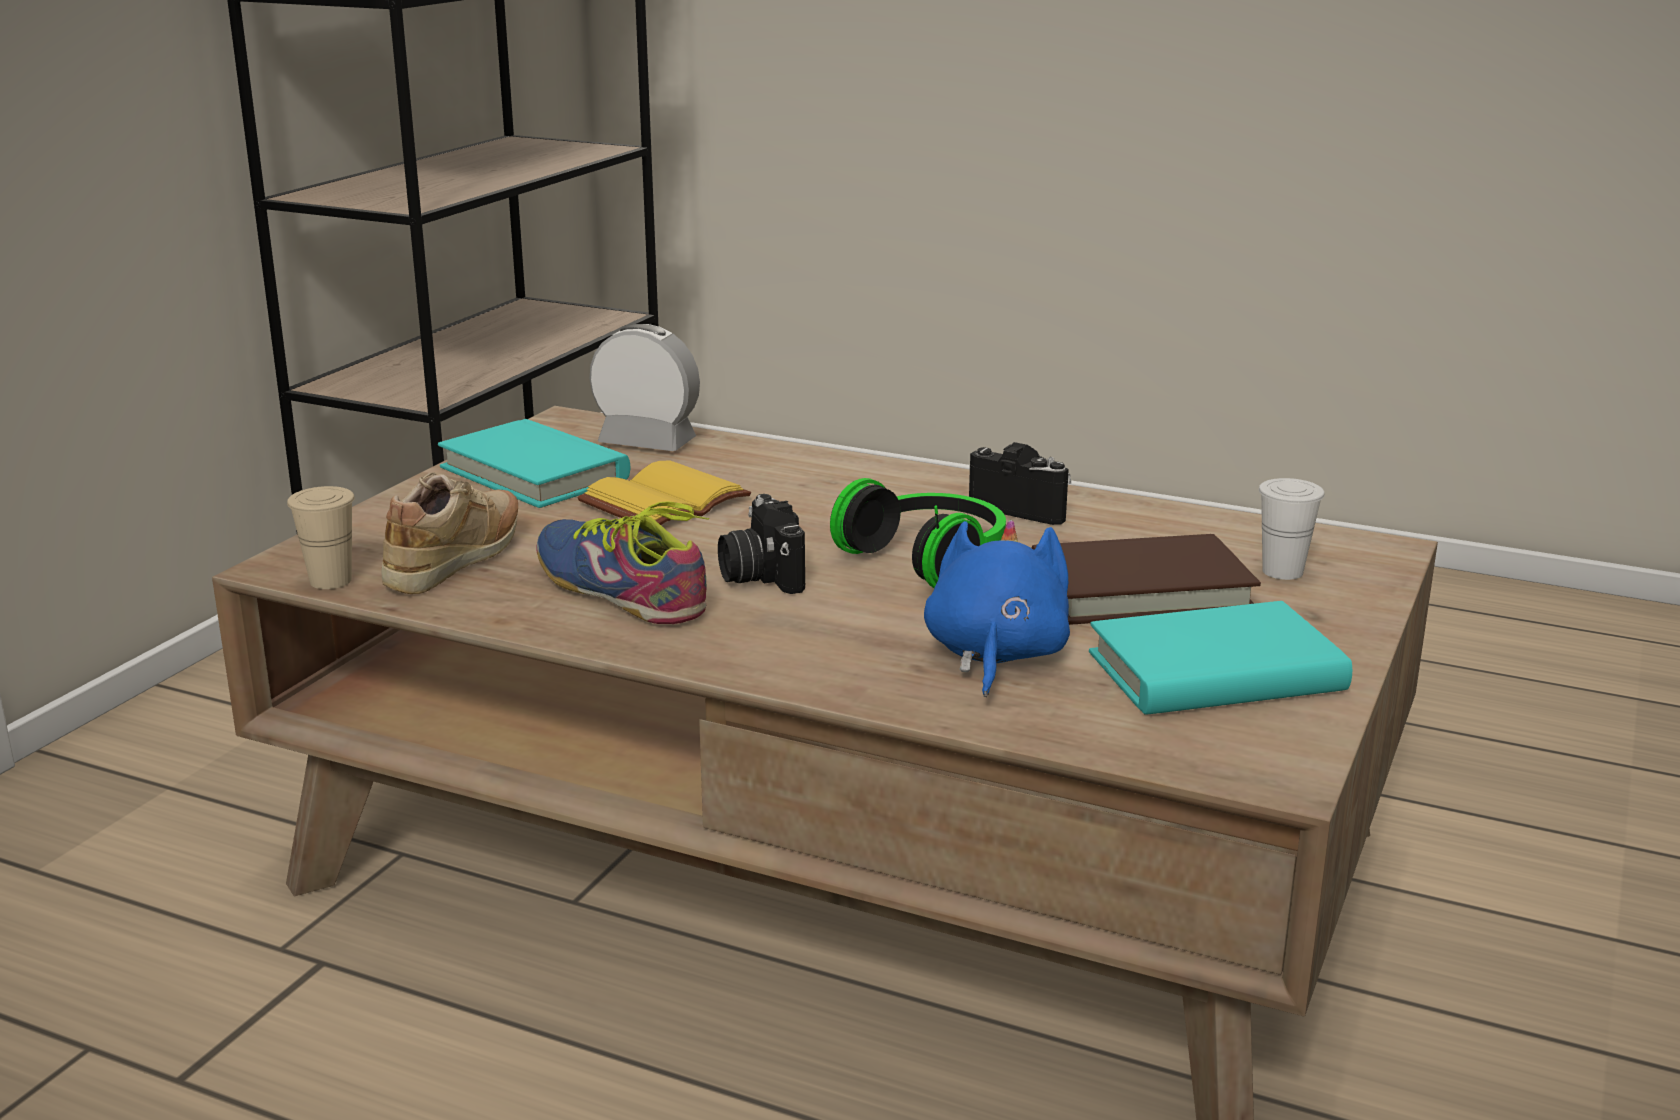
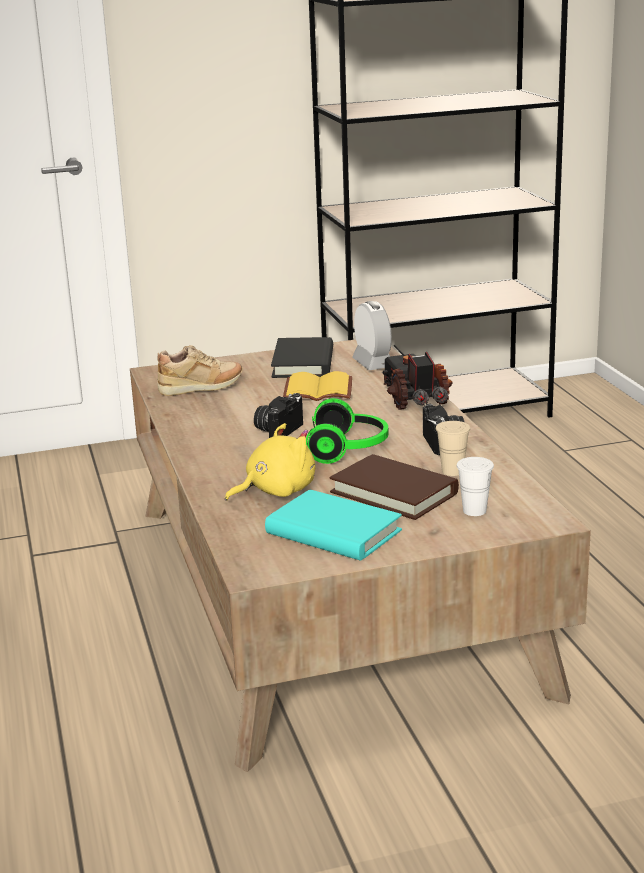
camera: 50 degrees right, 0 degrees up
(331, 581) = (154, 381): beige cup -> beige cup (452, 471)
(535, 473) = (303, 363): turquoise book -> black book
(619, 589) = (224, 417): shoe -> none
(835, 468) = (415, 399): none -> toy truck
(994, 656) = (276, 491): blue plush toy -> yellow plush toy

